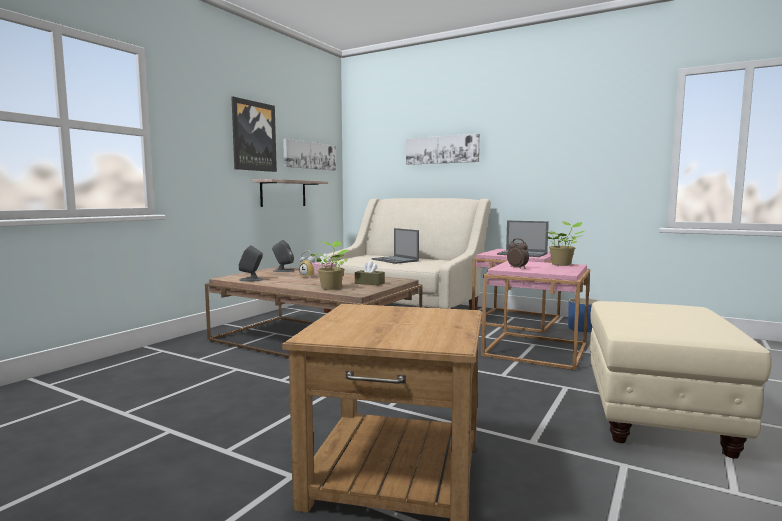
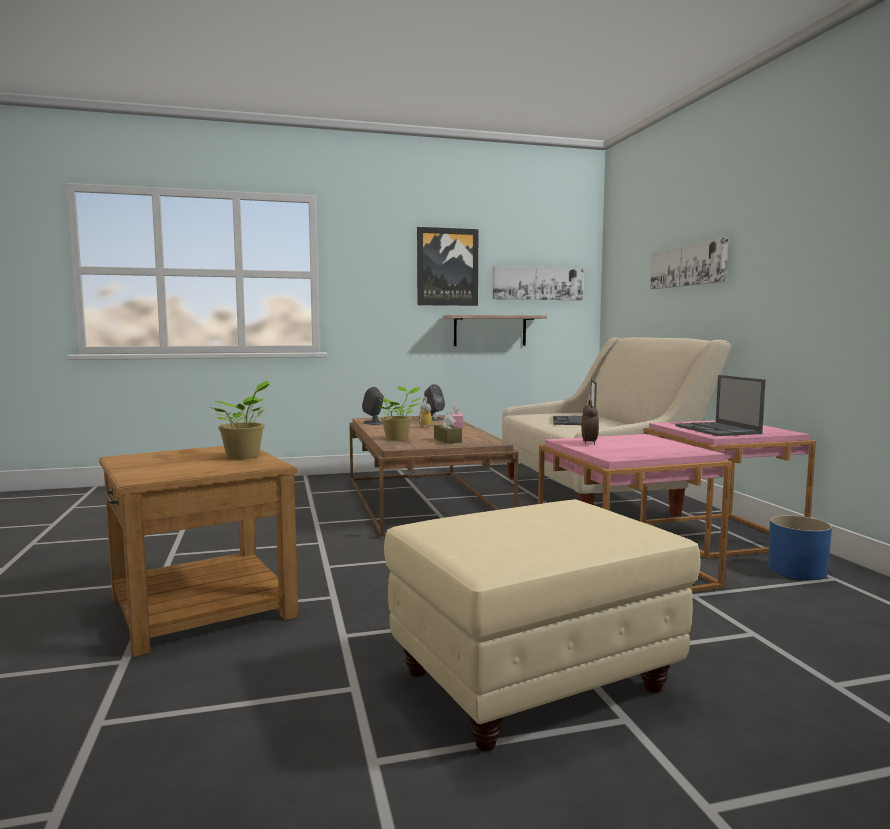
camera: 45 degrees right, 0 degrees up
(562, 264) = (684, 448): potted plant -> potted plant (245, 456)

